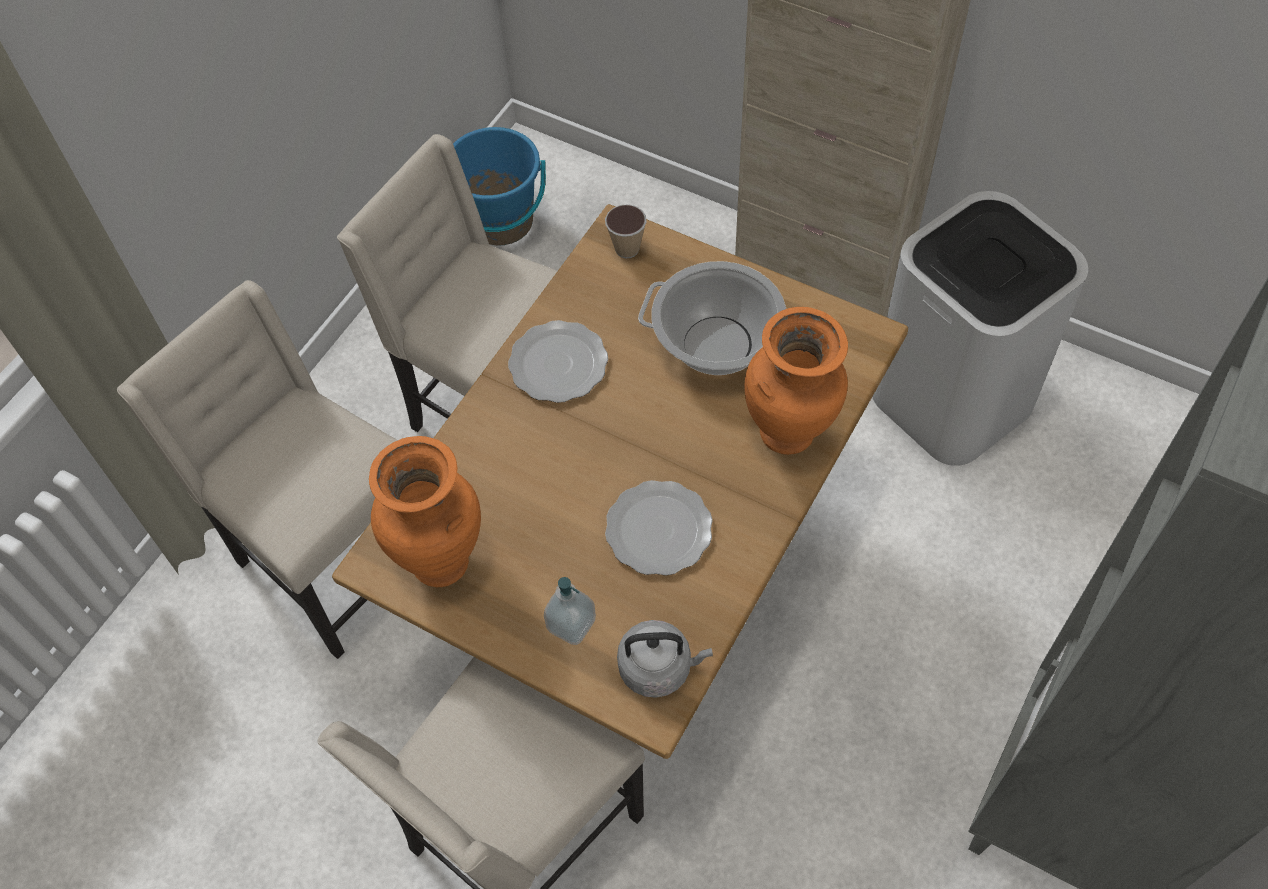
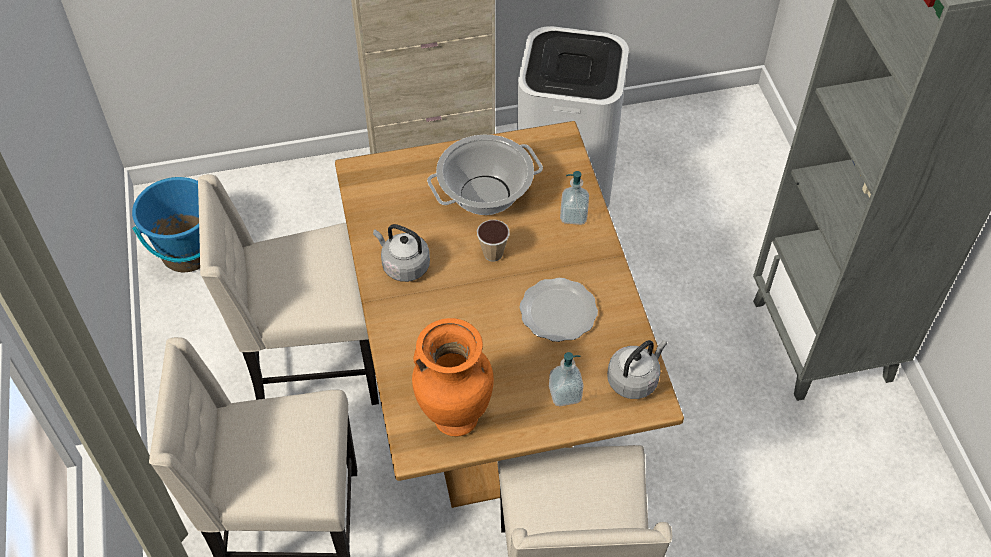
camera: 45 degrees left, 5 degrees down
(557, 363) = (403, 266): plate -> grey kettle
(627, 249) = (376, 177): cup -> cup (493, 254)
(789, 435) = (573, 216): orange vase -> soap dispenser

